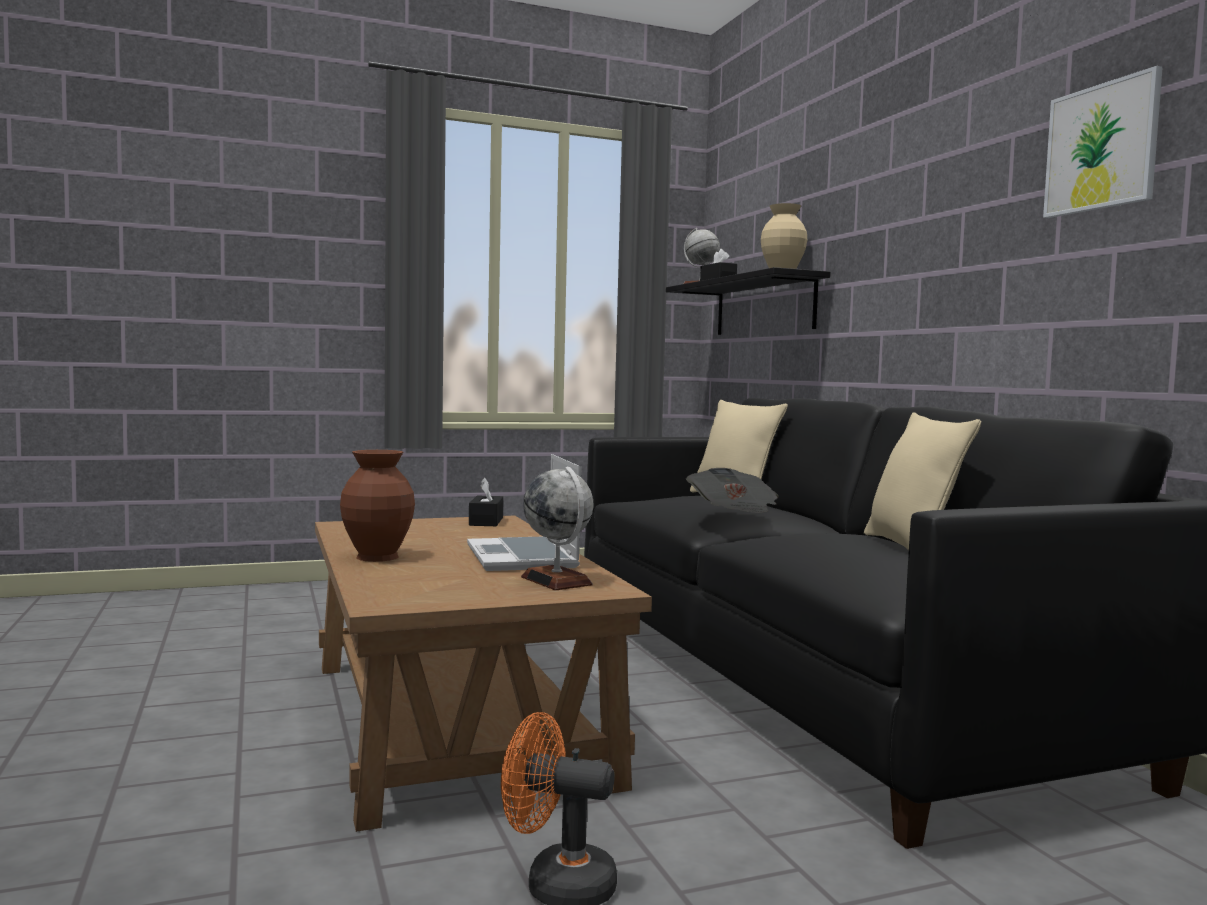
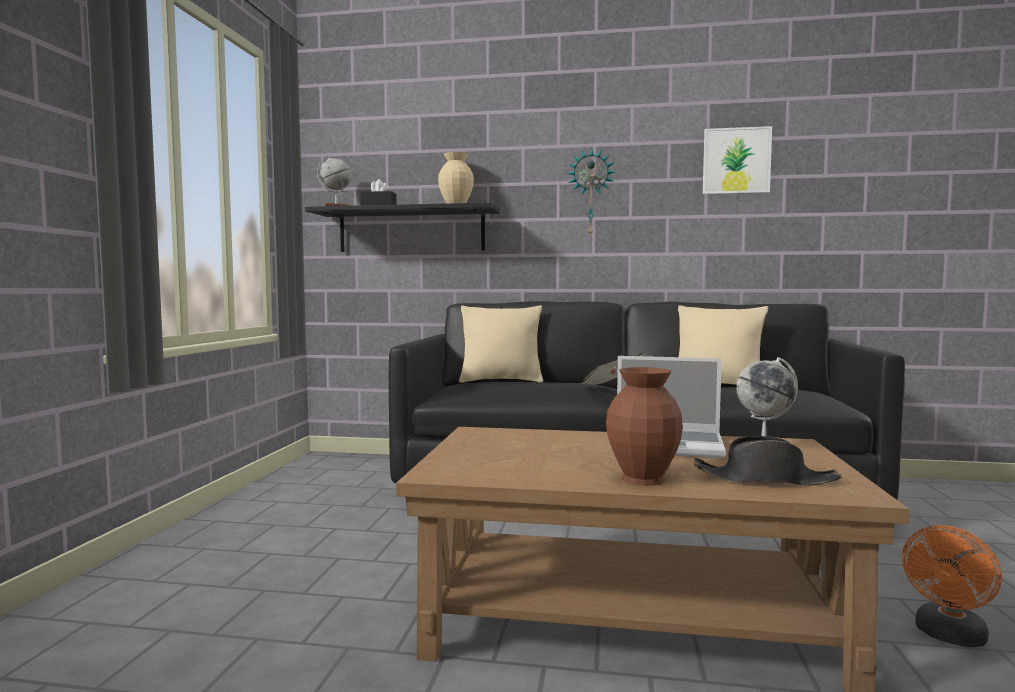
camera: 60 degrees left, 0 degrees up
(414, 582) = (765, 479): none -> black hat
(486, 521) = (484, 435): black tissue box -> none
(915, 236) = (591, 193): none -> wall clock

